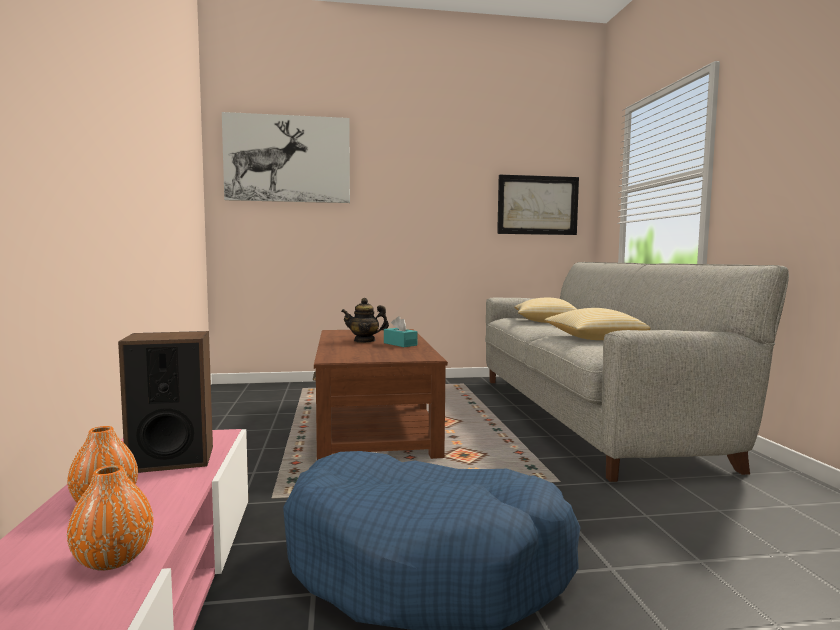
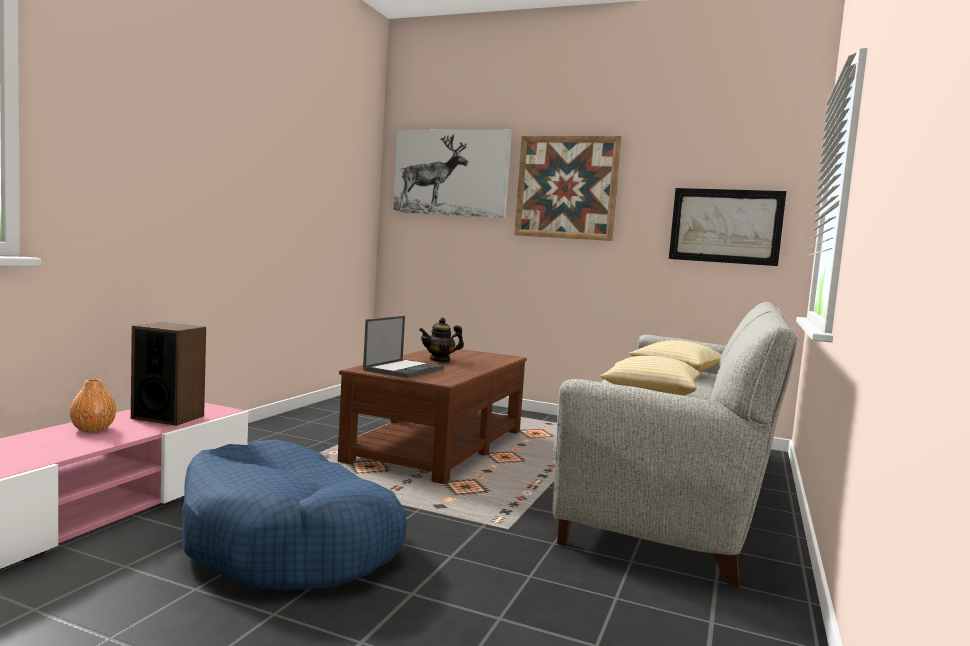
camera: 30 degrees right, 0 degrees up
(113, 559) = (45, 453): orange vase -> none
(364, 341) = (440, 360): teapot -> teapot turned 45 degrees counterclockwise
(365, 353) = (404, 369): none -> laptop
(400, 344) = (460, 367): turquoise tissue box -> none
(406, 174) = (566, 187): none -> picture

